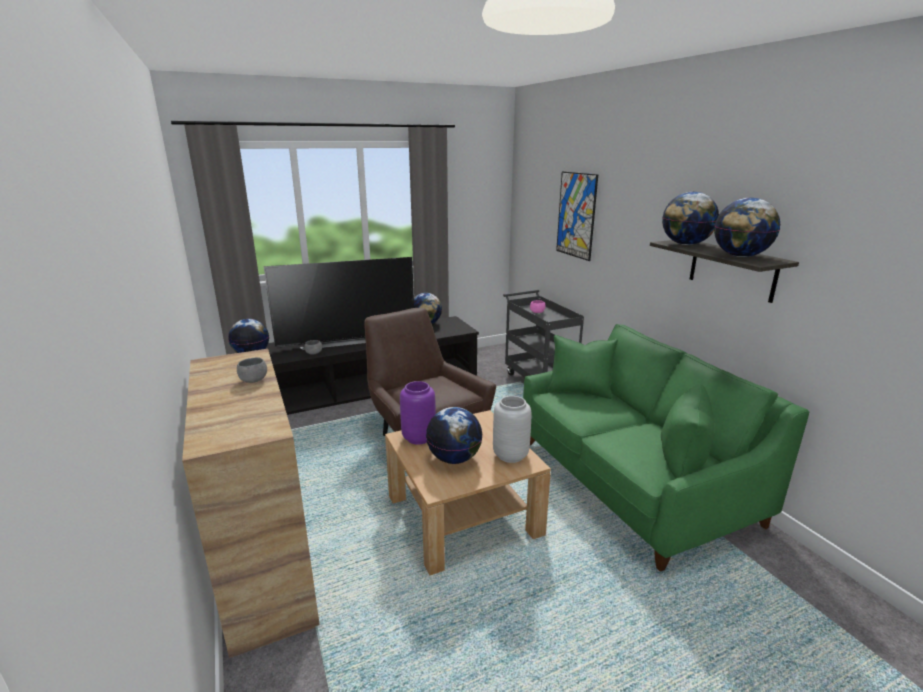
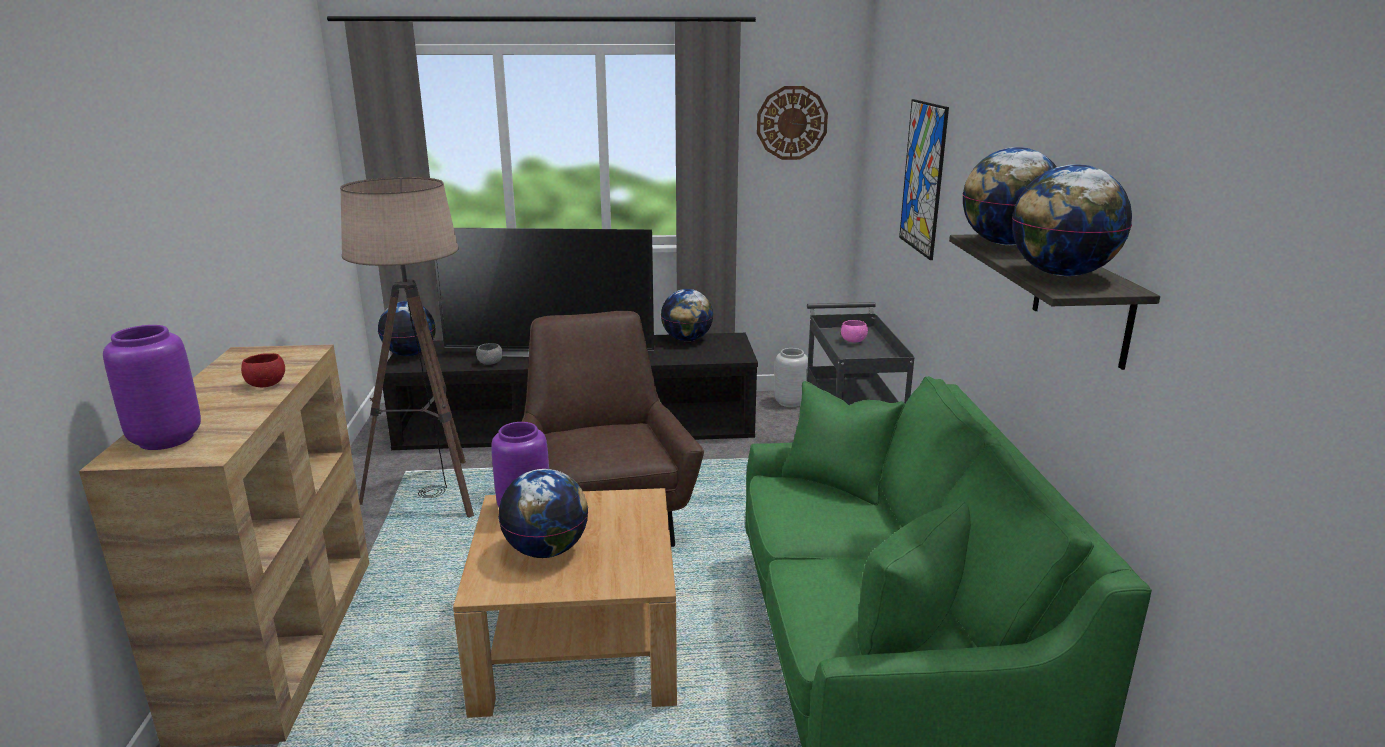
camera: 20 degrees right, 0 degrees up
(226, 427) = (168, 439): none -> purple vase
(253, 380) = (266, 384): grey bowl -> red bowl
(300, 444) = (432, 493): none -> floor lamp
(473, 188) = (792, 123): none -> wall clock
(511, 456) = (631, 564): grey vase -> grey vase (790, 403)

